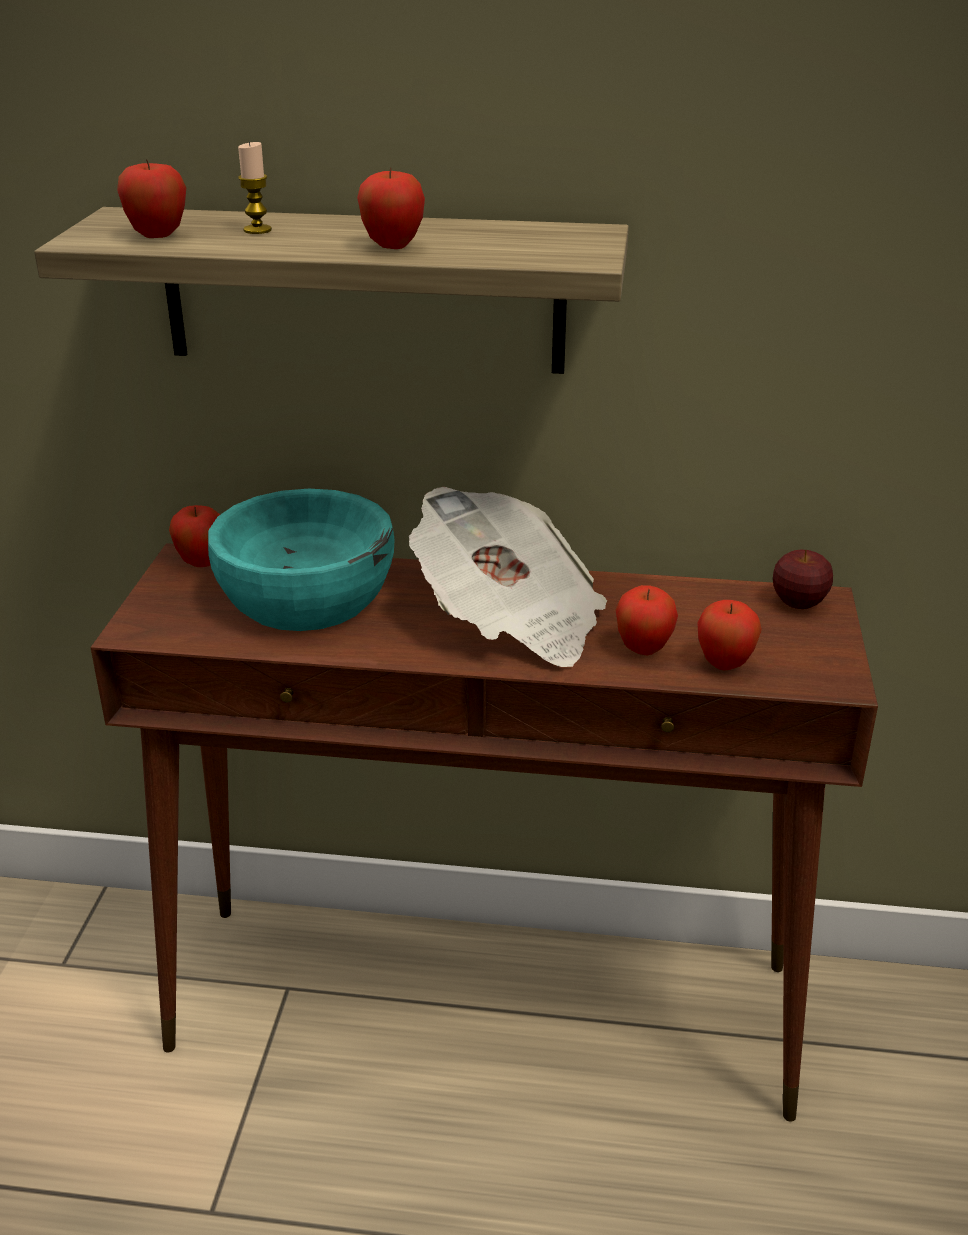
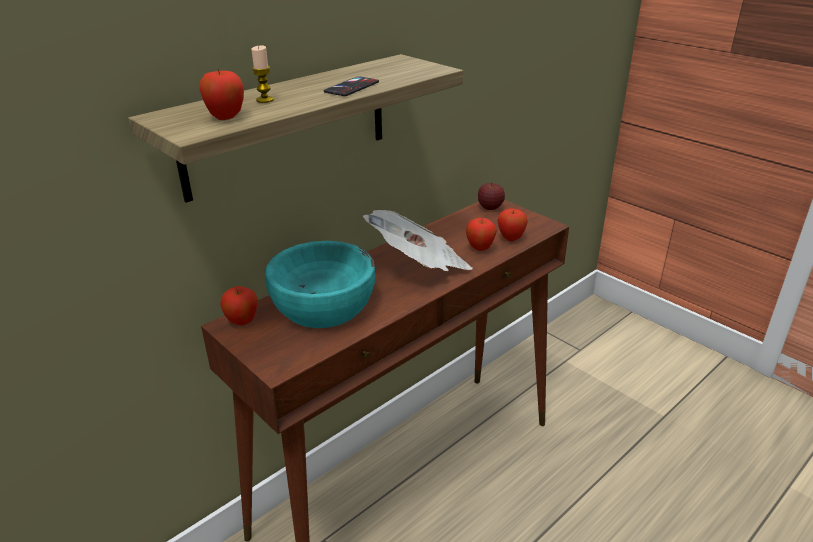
camera: 50 degrees left, 0 degrees up
(392, 247) = (352, 87): apple -> phone

